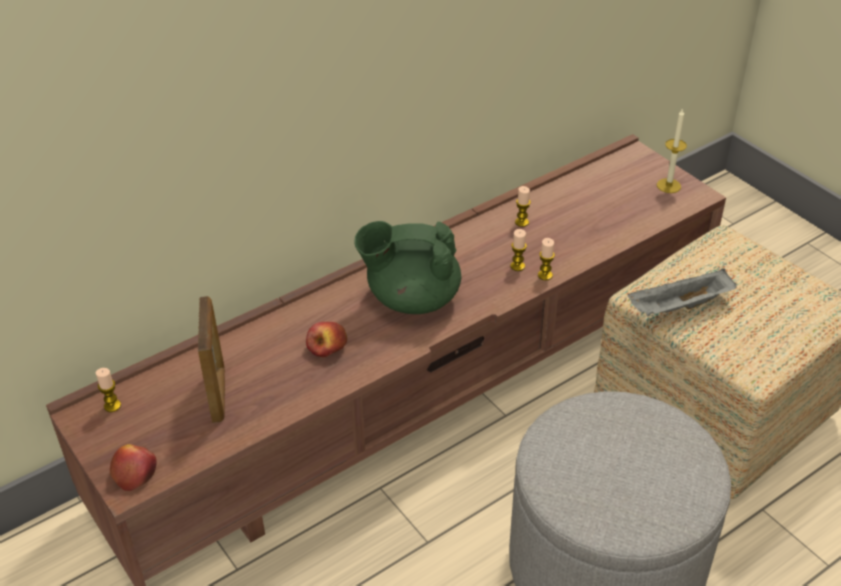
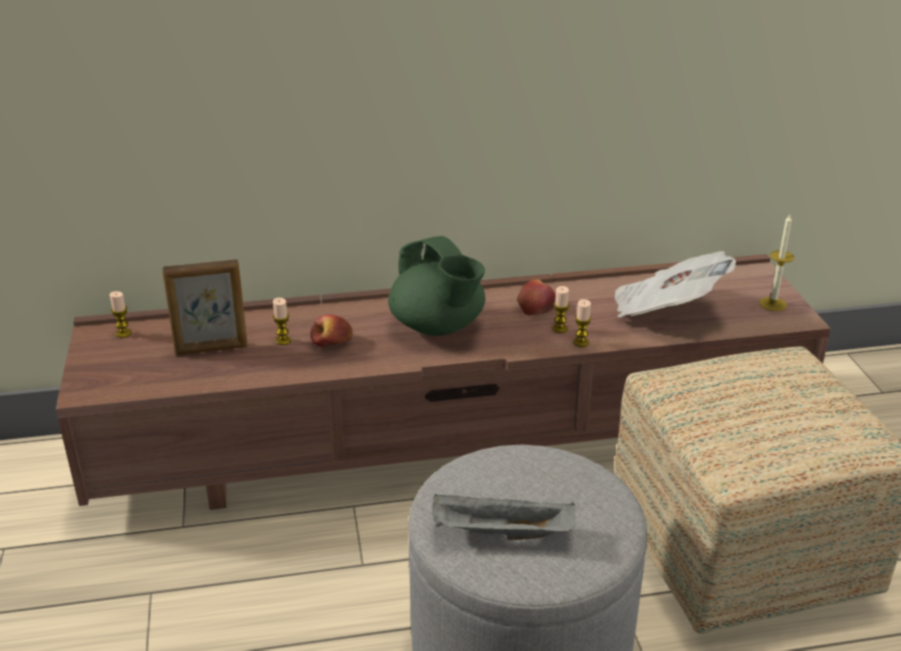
camera: 25 degrees right, 10 degrees down
(134, 472) = (98, 383): apple -> apple (536, 306)
(218, 394) = (212, 349): picture frame -> picture frame turned 60 degrees clockwise
(411, 298) = (438, 326): green teapot -> green teapot turned 150 degrees counterclockwise
(521, 222) = (593, 296): candle -> candle (283, 340)
(590, 219) = (665, 311): none -> newspaper
(679, 307) = (689, 397): grey tray -> grey tray (500, 534)

